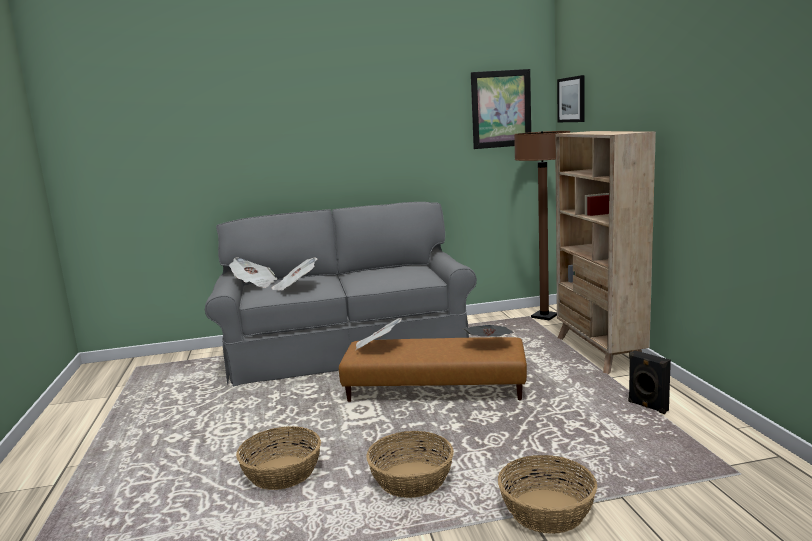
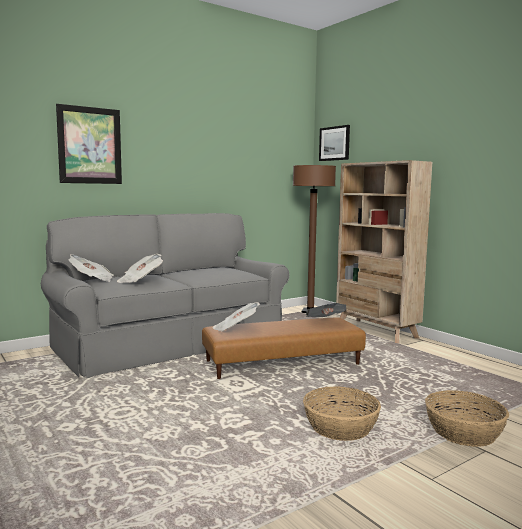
camera: 25 degrees left, 5 degrees down
(281, 473) = (218, 440): basket -> none
(501, 109) = (279, 146): picture -> picture (90, 145)
(647, 407) = (447, 360): black speaker -> none

